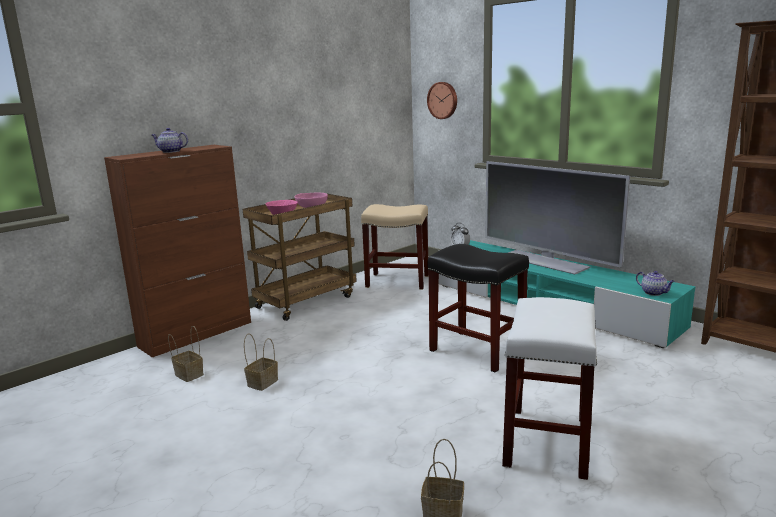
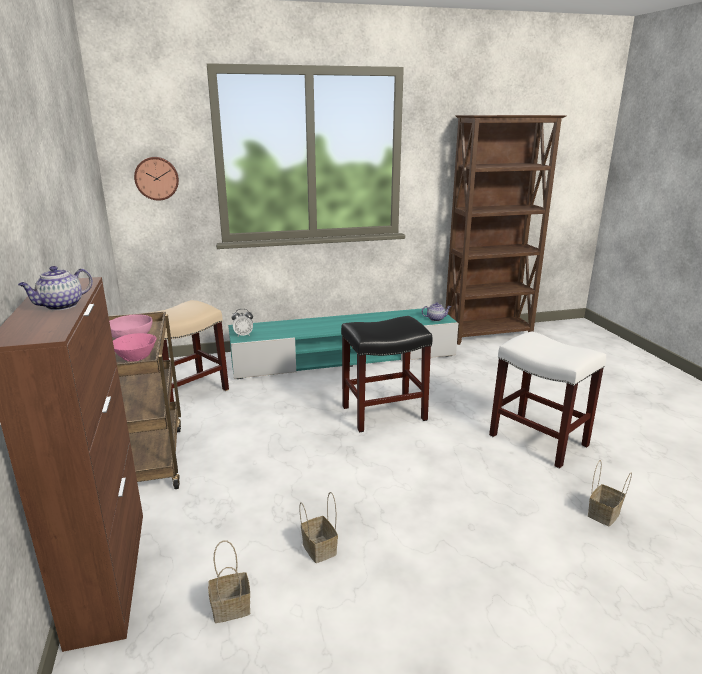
camera: 60 degrees left, 5 degrees up
(544, 261) = (329, 322): television -> none

